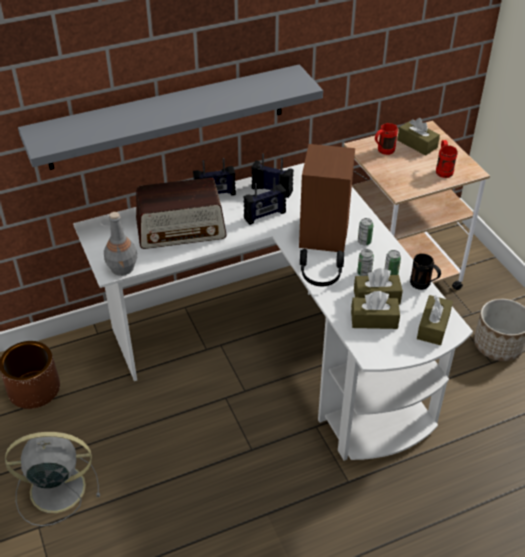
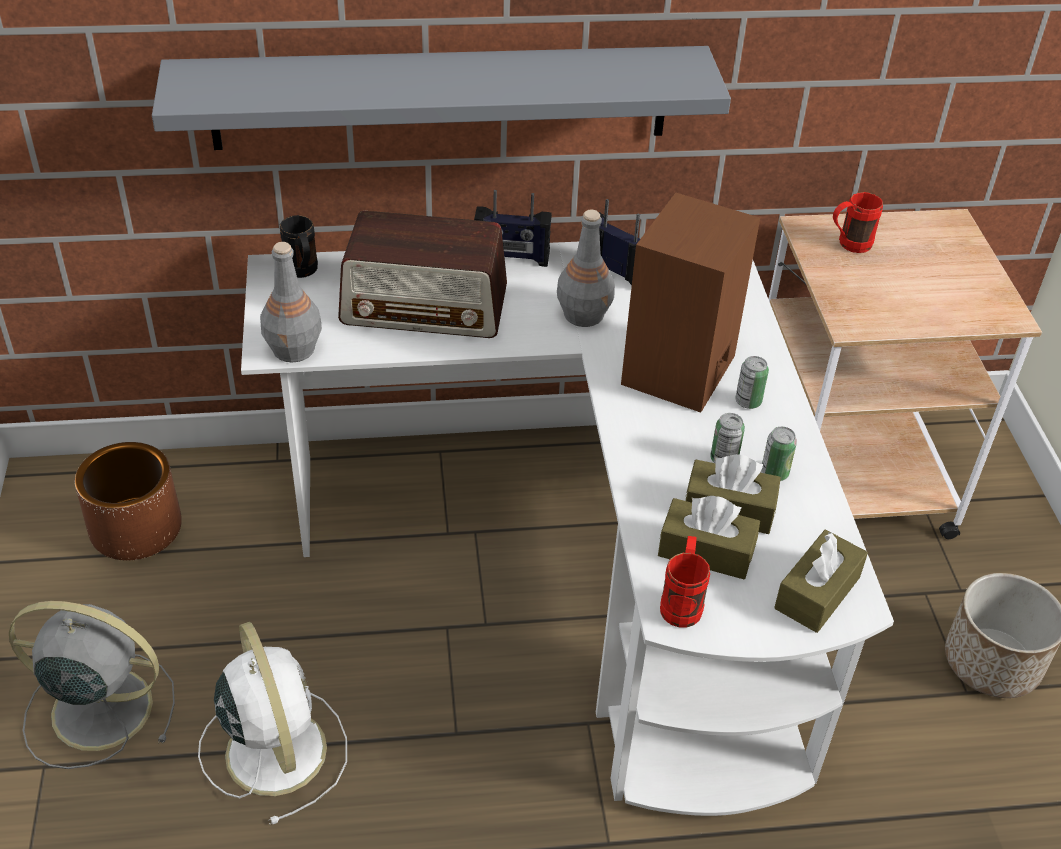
camera: 15 degrees right, 0 degrees up
(160, 483) = (274, 748): none -> white fan
(265, 215) = (584, 314): radio -> grey bottle
(321, 274) = (640, 442): black headphones -> none
(417, 144) = (920, 245): brown tissue box -> none
(423, 286) = (829, 510): black mug -> black mug (303, 273)
(443, 169) = (952, 302): red mug -> red mug (682, 602)

